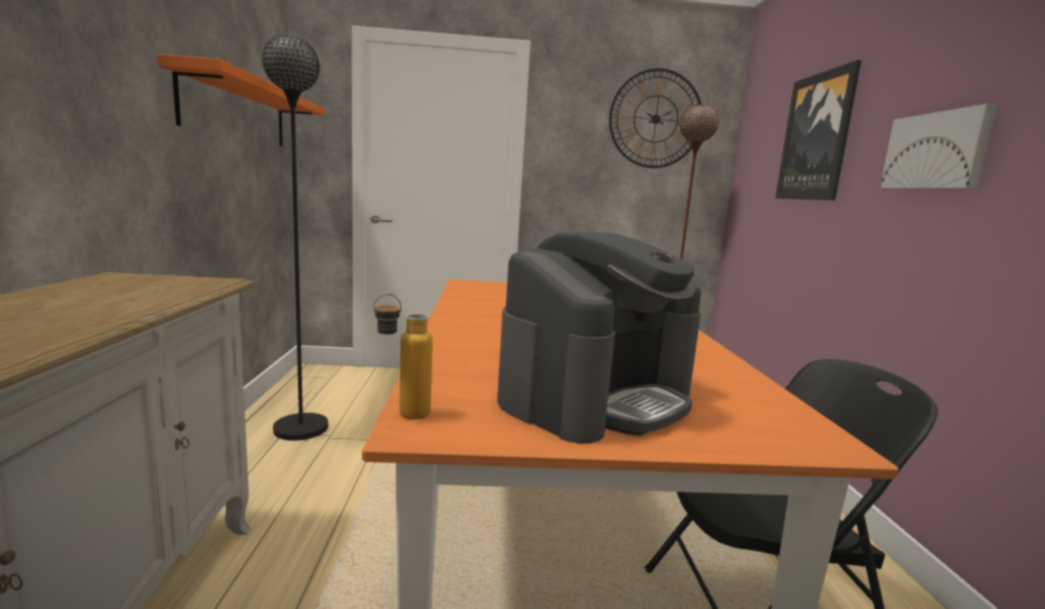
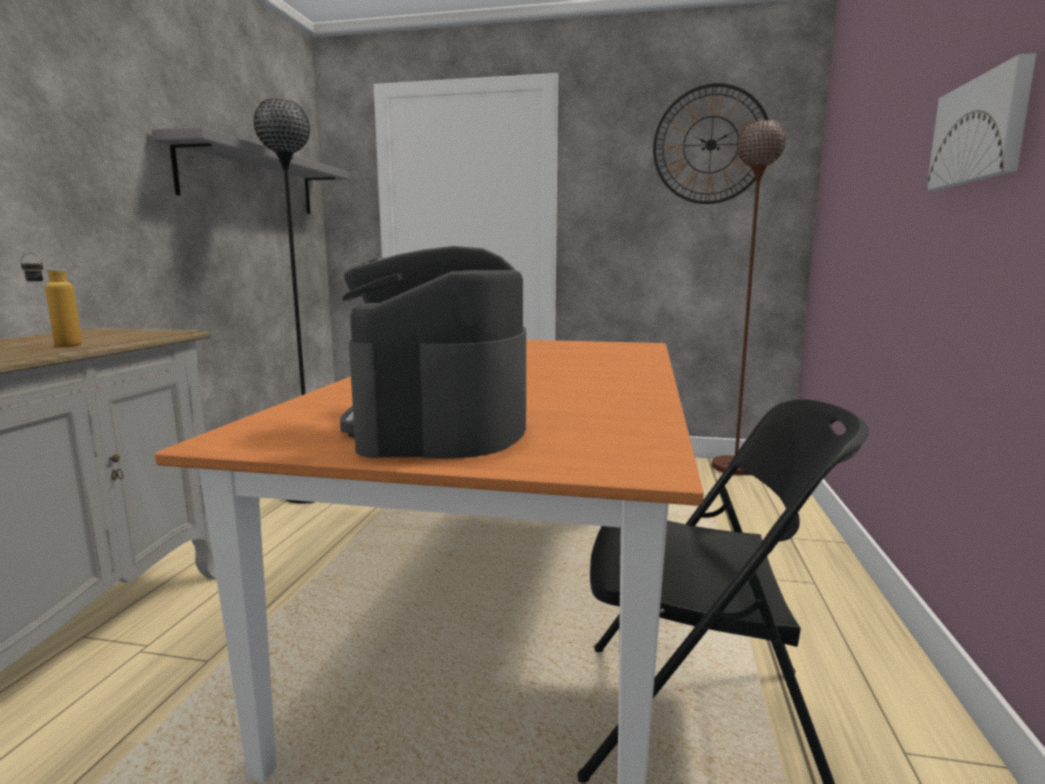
camera: 15 degrees right, 0 degrees up
(237, 111) = (251, 180): orange shelf -> grey shelf
(401, 415) = (223, 432): bottle -> bottle (58, 345)
(596, 397) = (440, 425): coffee machine -> coffee machine turned 120 degrees clockwise
(816, 137) = (881, 139): picture -> none

